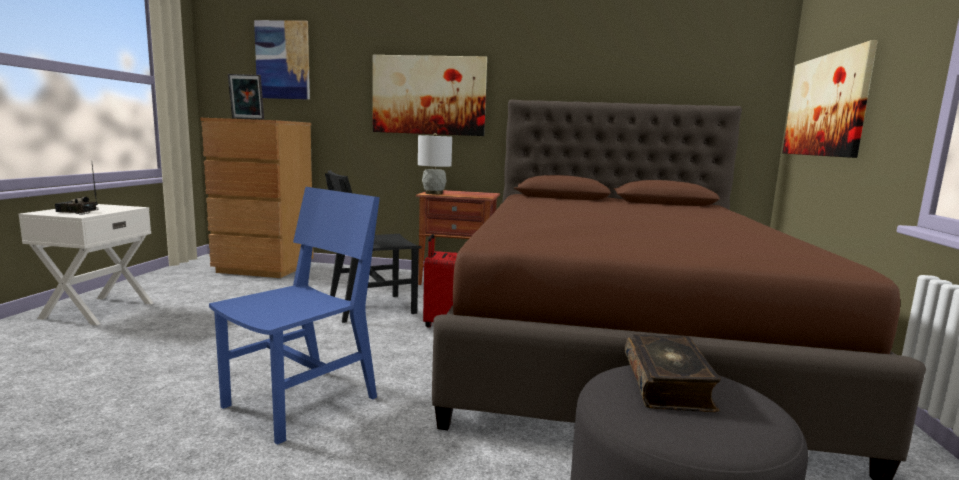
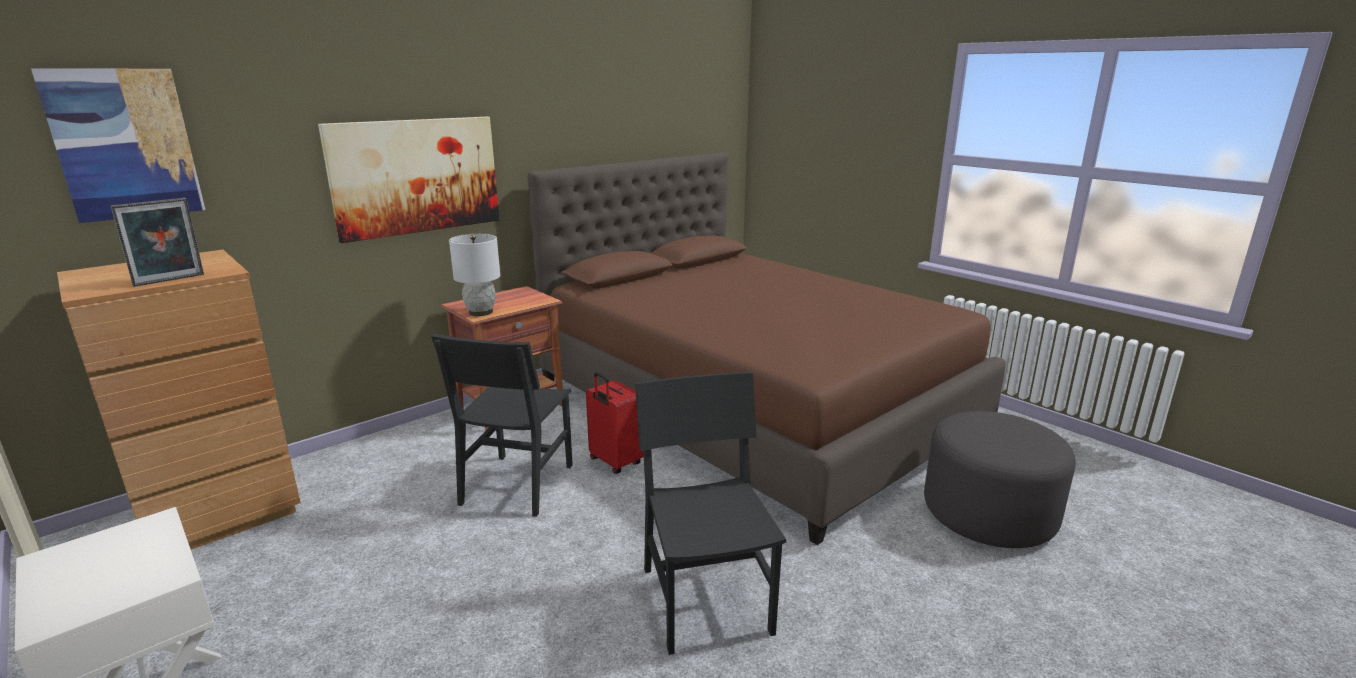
camera: 50 degrees left, 10 degrees up
(77, 212) = (119, 580): radio -> none
(301, 402) = (706, 599): blue chair -> black chair
(668, 384) = (983, 430): book -> none
(825, 105) = (808, 157): picture -> none

